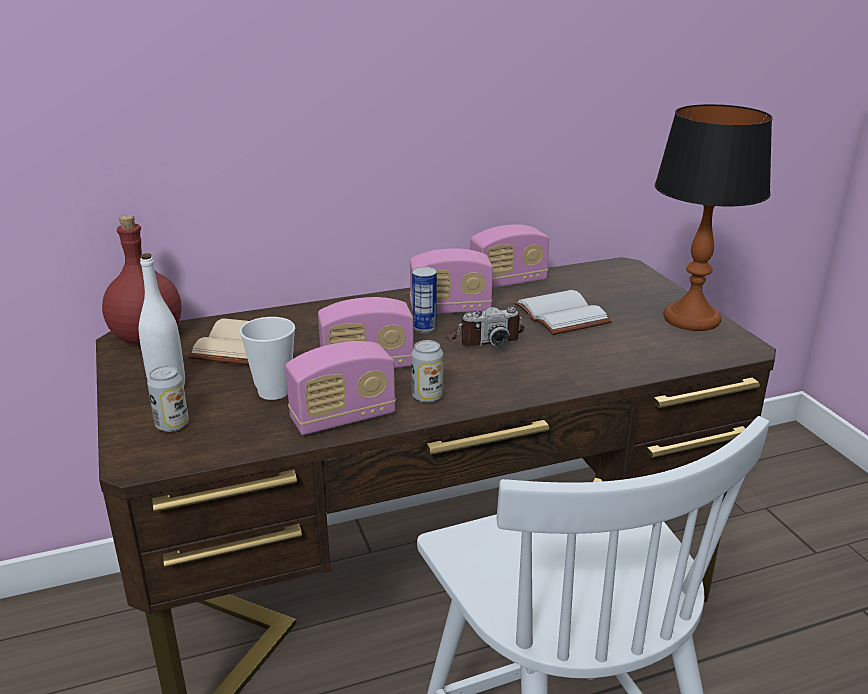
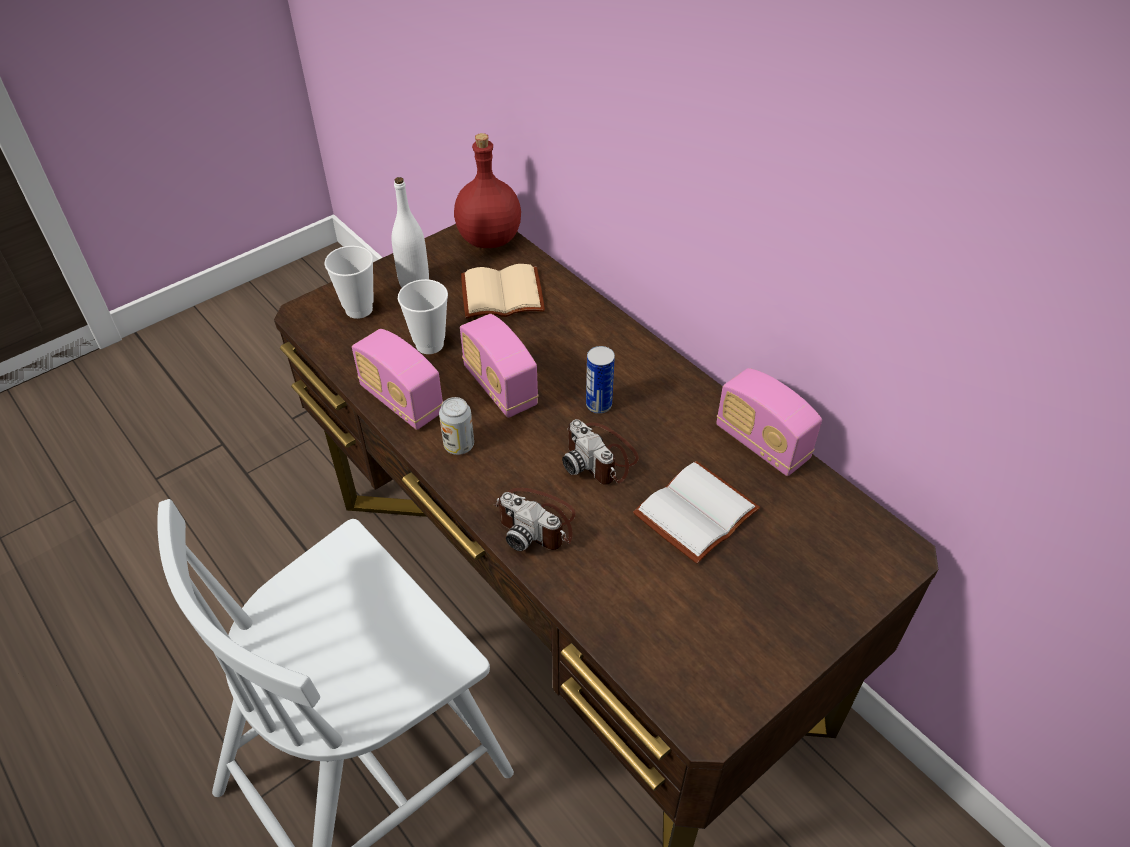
camera: 70 degrees right, 20 degrees up
(172, 425) = (359, 309): can -> cup
(450, 309) = (655, 412): radio -> none
(540, 375) = (537, 521): none -> camera
(692, 319) = (762, 652): table lamp -> none

